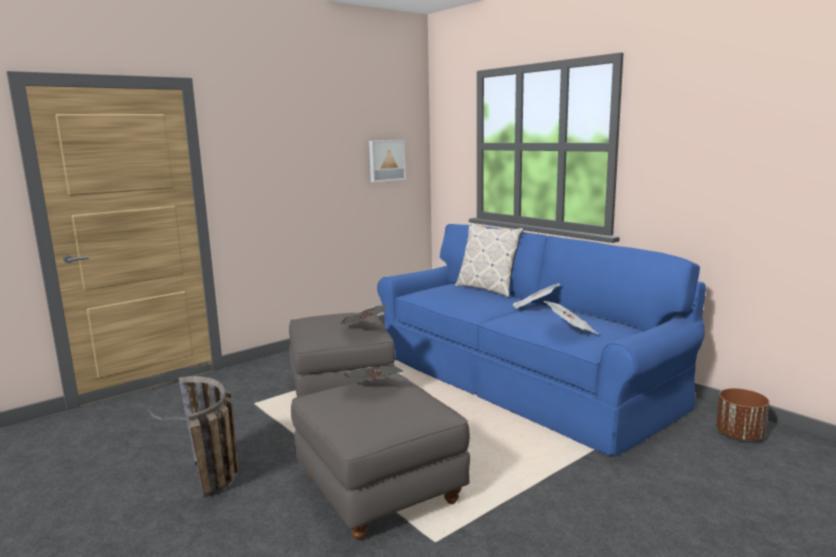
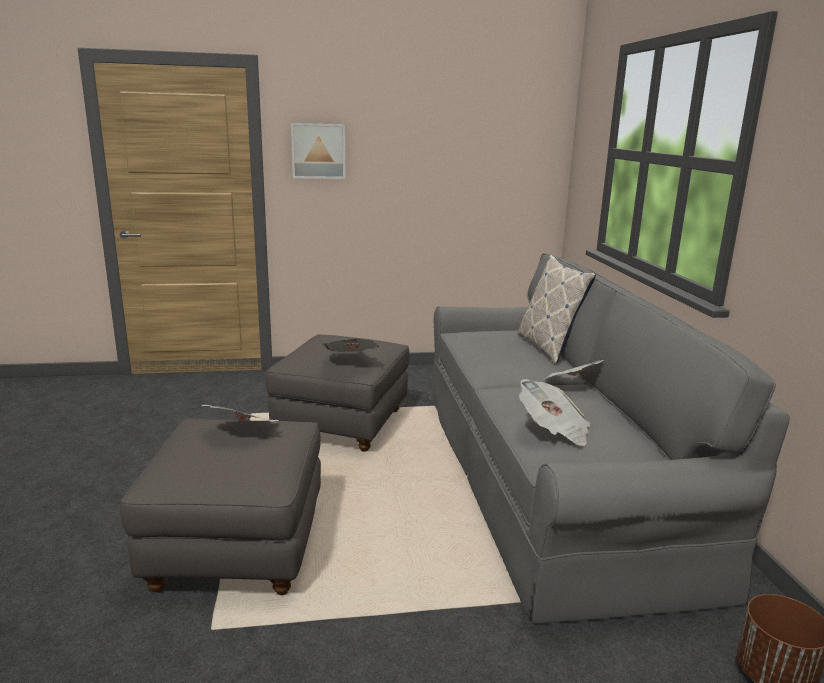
camera: 30 degrees right, 5 degrees up
(212, 485) = (123, 482): basket -> none
(386, 160) = (500, 162): picture -> picture (318, 151)
(519, 380) = (546, 475): blue sofa -> grey sofa

